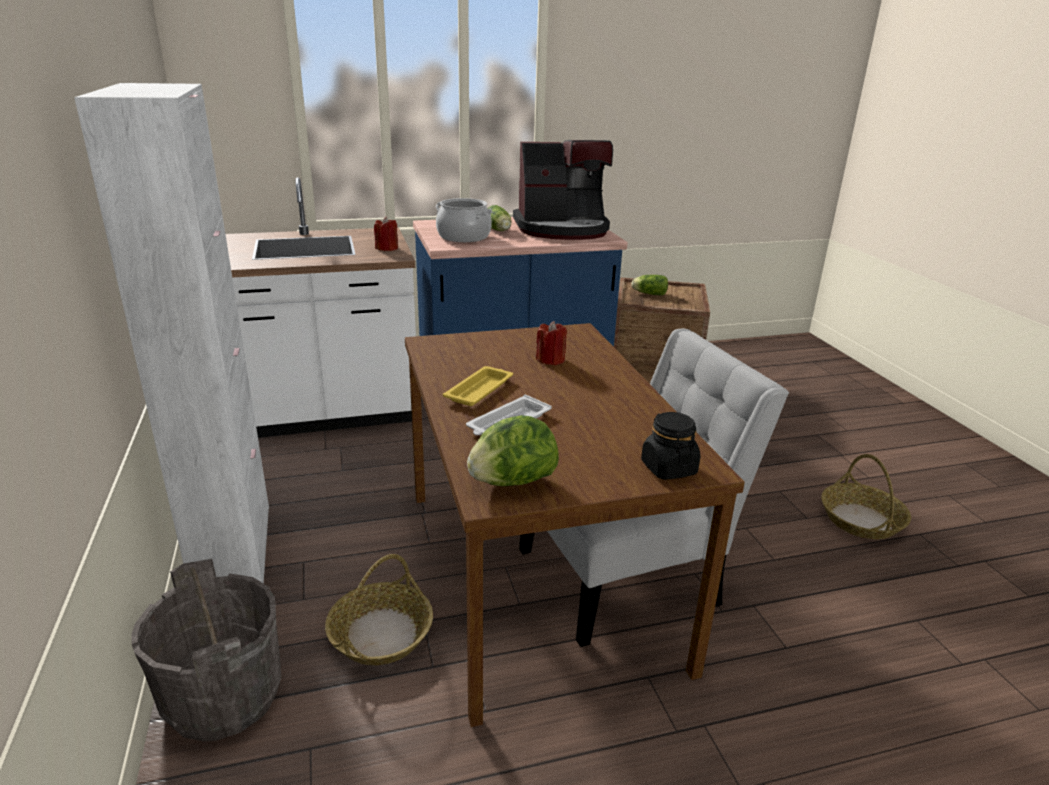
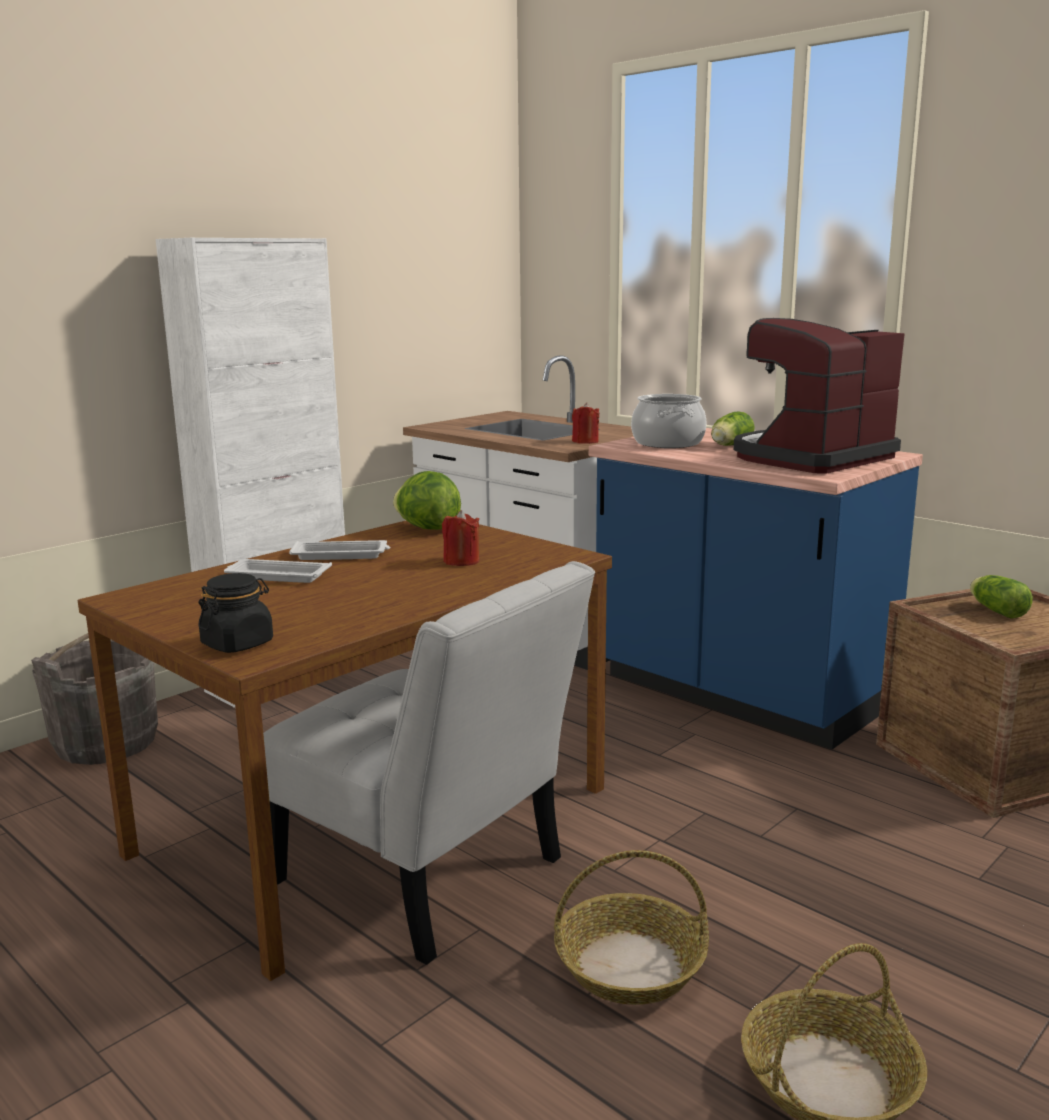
camera: 60 degrees right, 10 degrees down
(381, 634) = (217, 774): basket -> basket (630, 965)
(480, 390) = (341, 555): yellow tray -> white tray
(512, 482) = (156, 598): lettuce -> lettuce (427, 528)
(562, 229) = (810, 458): coffee machine -> coffee machine turned 90 degrees clockwise

